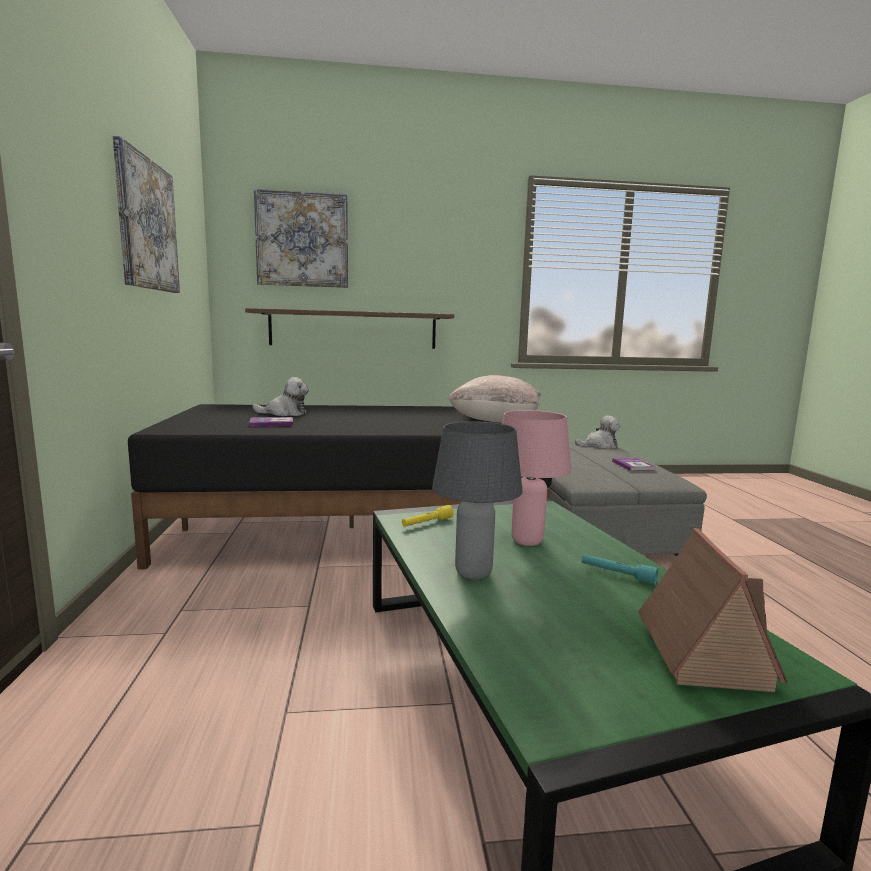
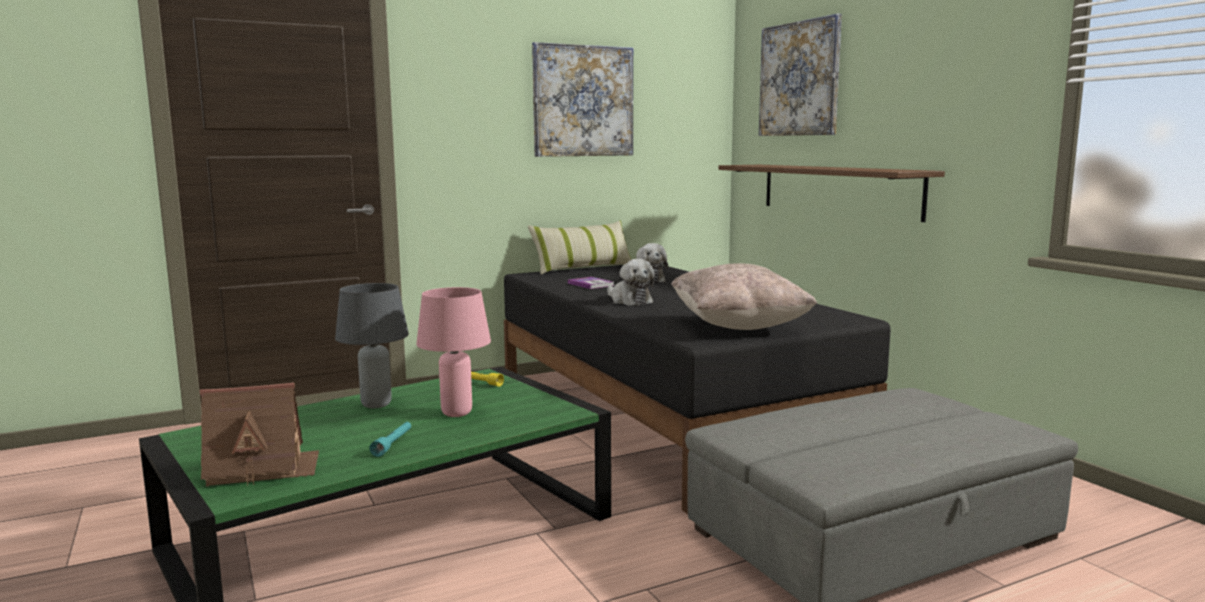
camera: 70 degrees right, 0 degrees up
(177, 416) = (583, 268): none -> pillow
(599, 446) = (1012, 429): plush toy -> plush toy (629, 301)
(633, 466) = (879, 451): book -> none

